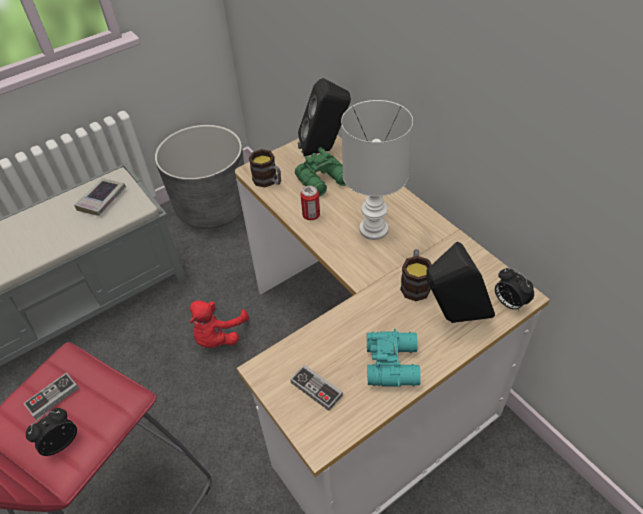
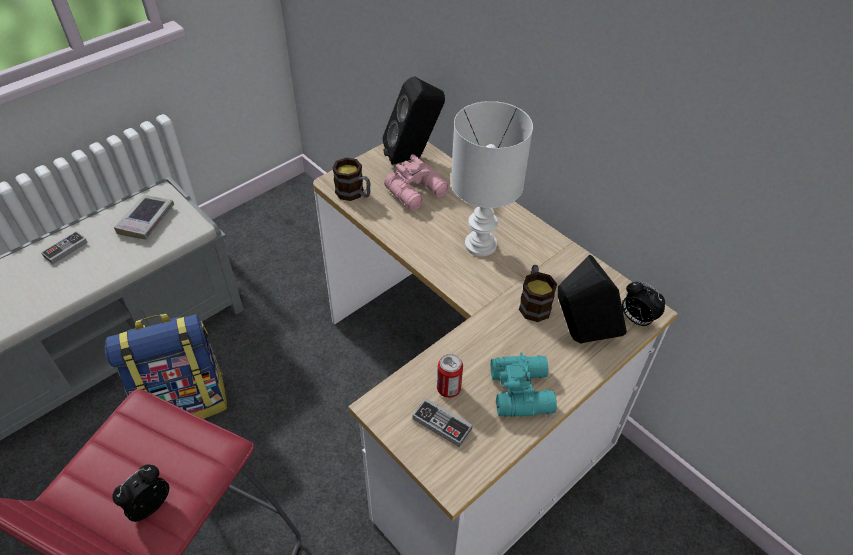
camera: 10 degrees left, 0 degrees up
(53, 397) = (130, 453): game controller -> game controller (65, 249)
(129, 354) = (185, 401): none -> backpack
(212, 207) = (266, 226): grey planter -> none
(218, 336) = (290, 374): red plush toy -> none
(311, 215) = (408, 231): can -> can (448, 389)
(324, 181) = (418, 192): green binoculars -> pink binoculars

